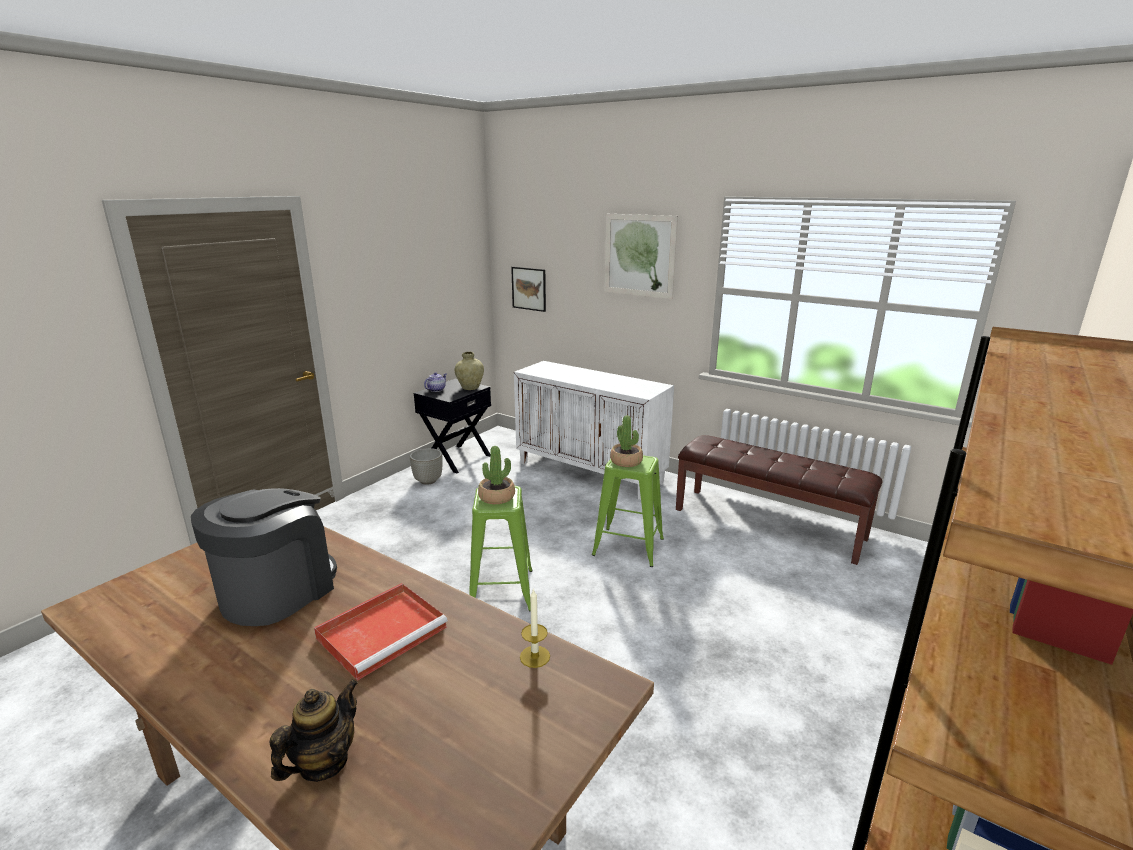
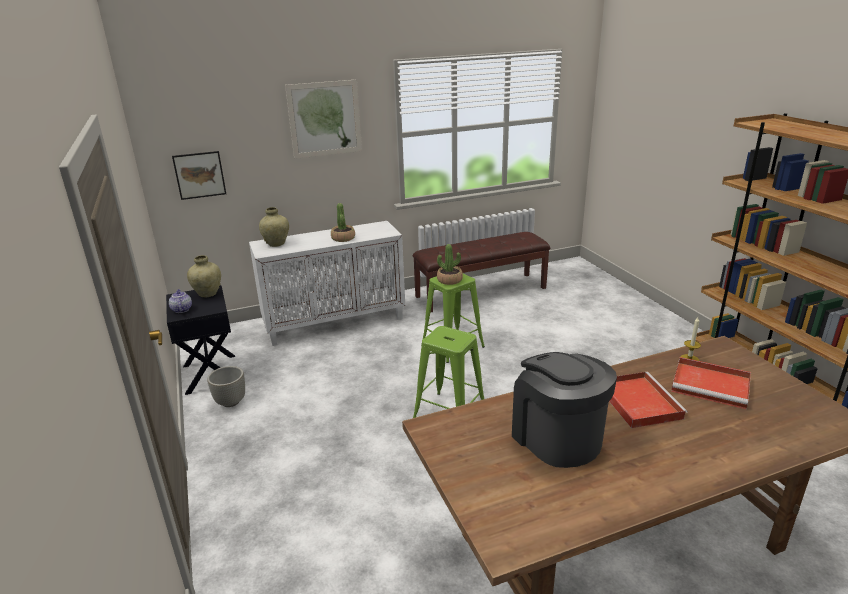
camera: 55 degrees left, 5 degrees up
(323, 762) = (753, 440): teapot -> none
(468, 693) = (712, 385): none -> red tray
(497, 497) = (449, 338): potted plant -> potted plant (343, 238)
(551, 368) = (276, 244): none -> beige vase

